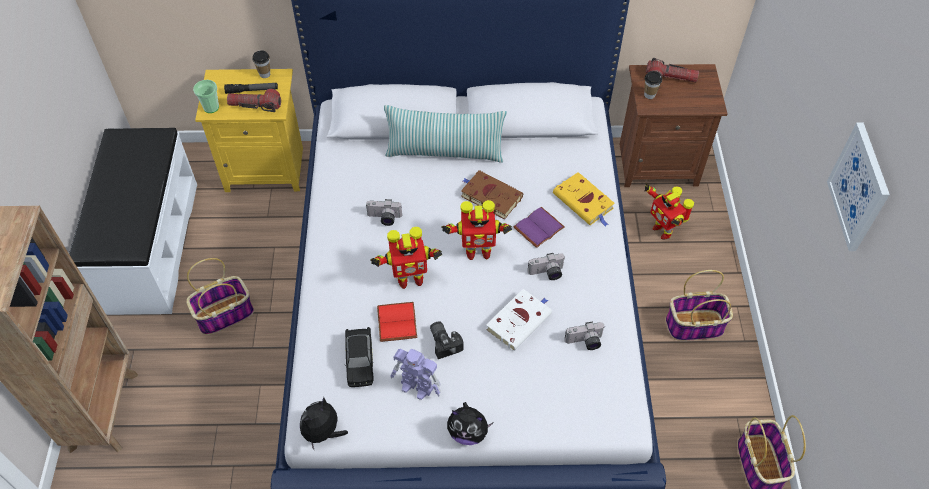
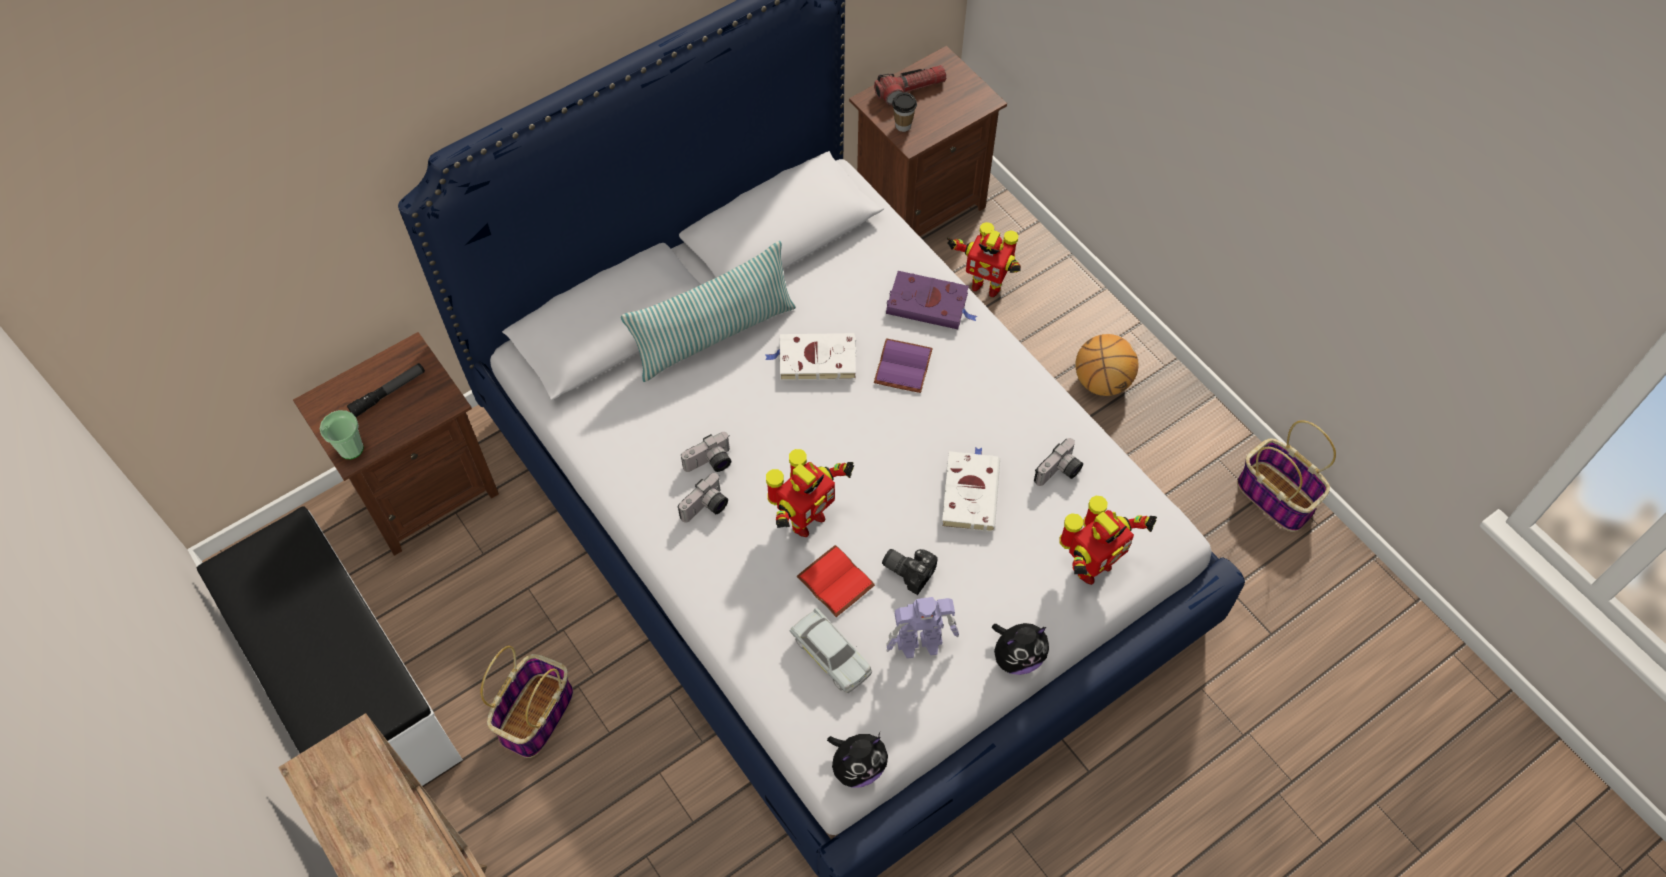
camera: 35 degrees left, 5 degrees up
(255, 105) = (412, 411): flashlight -> none
(264, 74) = (386, 360): cup -> none
(265, 168) = (424, 490): yellow nightstand -> brown nightstand
(323, 433) = (857, 766): plush toy -> plush toy turned 120 degrees counterclockwise
(360, 360) = (830, 654): black toy car -> white toy car
(477, 251) = (856, 438): toy robot -> toy robot (1090, 567)
(490, 196) = (814, 360): brown book -> white book
(547, 273) = (956, 417): camera -> camera (706, 508)
(584, 202) = (929, 304): yellow book -> purple book
(693, 326) = (1101, 382): basket -> basketball
(859, 187) = (1298, 131): picture -> none

